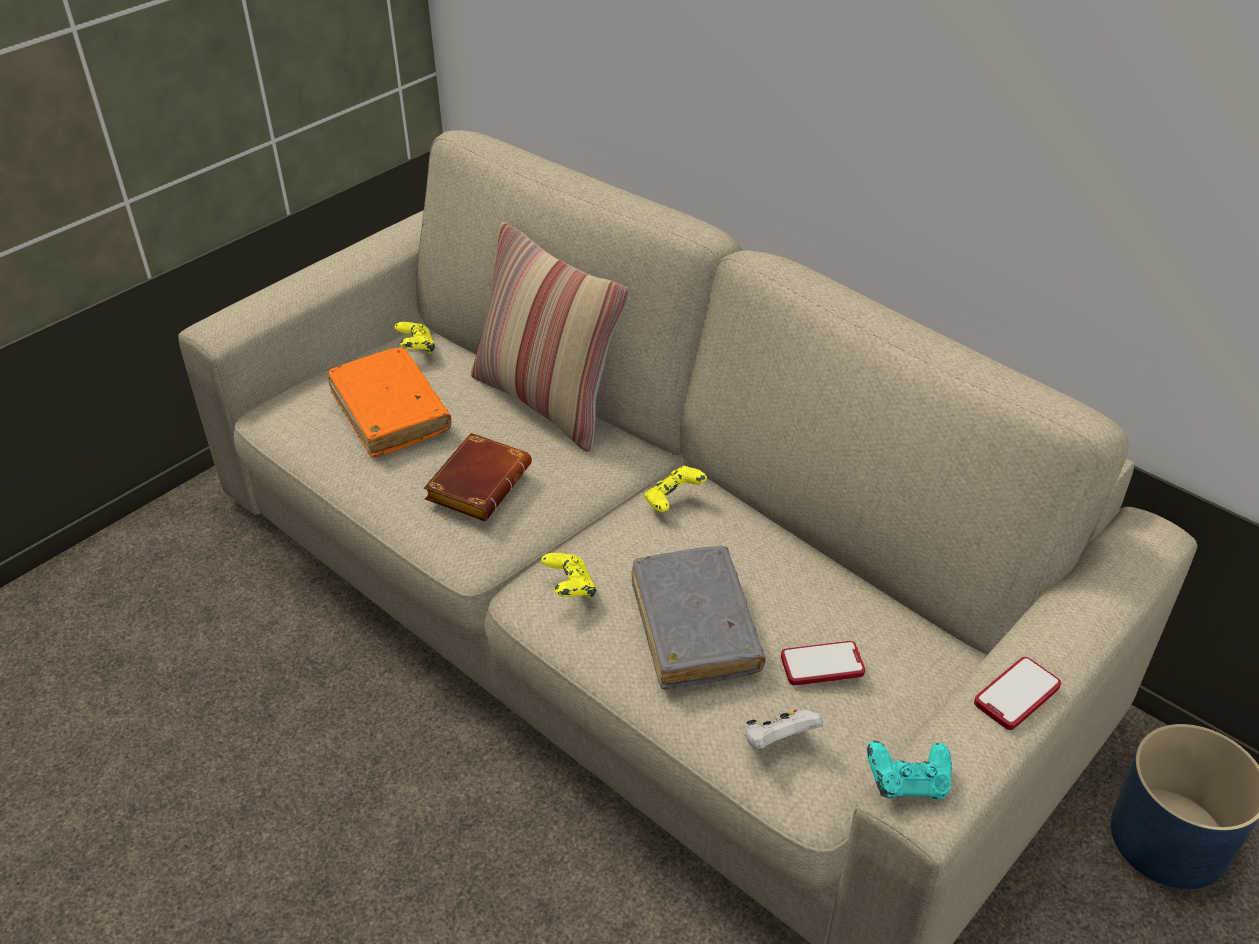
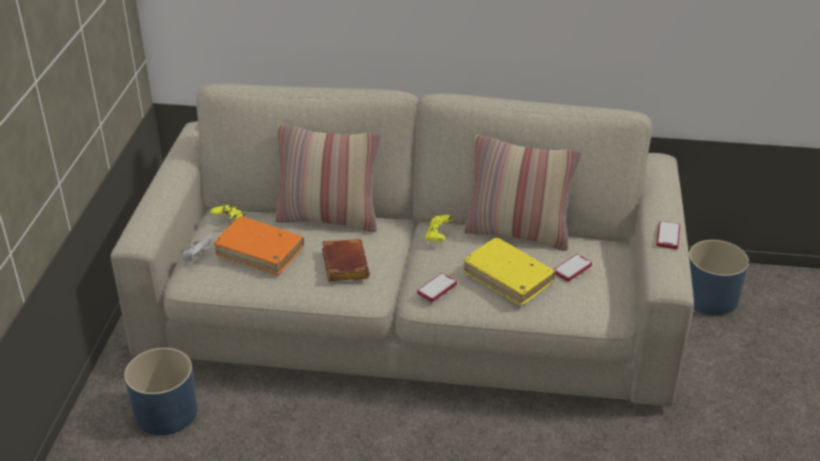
camera: 35 degrees left, 5 degrees down
(193, 588) = (166, 412): none -> blue planter
(569, 589) = (437, 288): yellow game controller -> phone
(695, 627) = (508, 278): grey book -> yellow book
(778, 742) = (583, 303): white game controller -> white game controller (197, 256)
(806, 554) = (517, 233): none -> pillow
(907, 783) = (660, 282): turquoise game controller -> none

